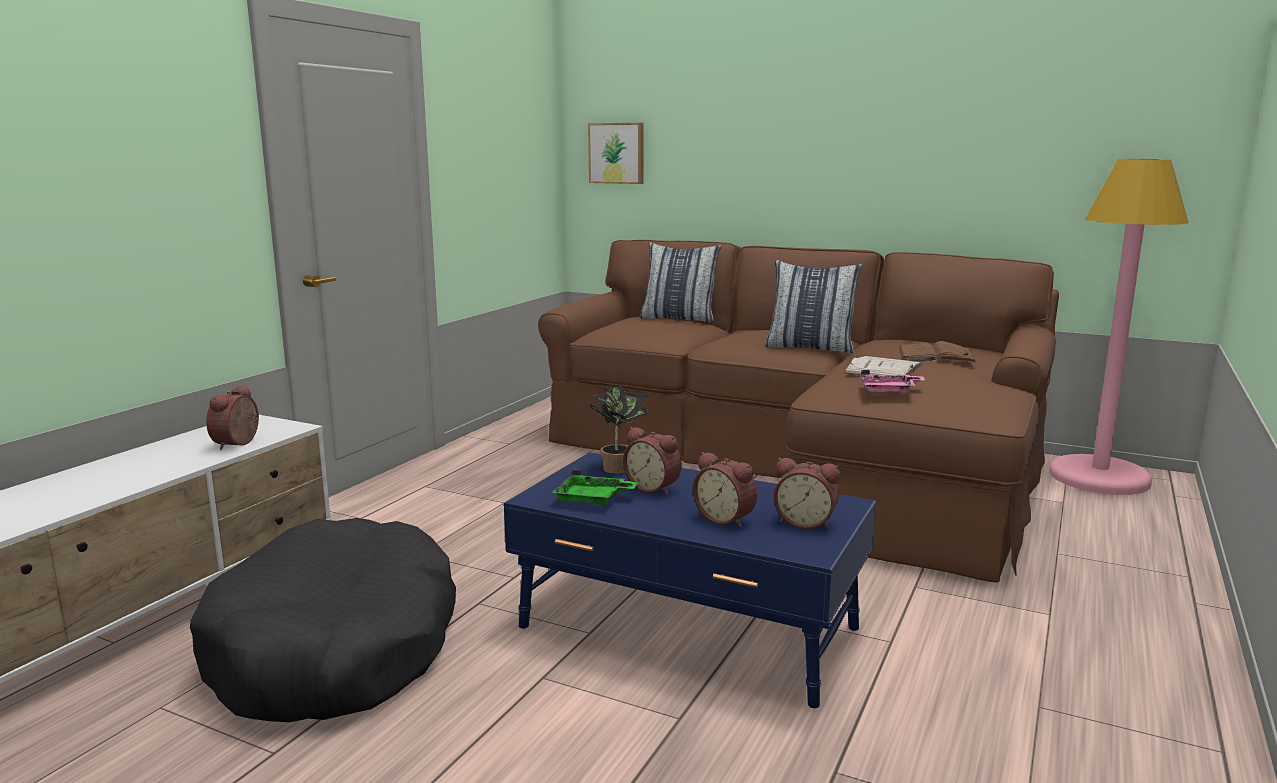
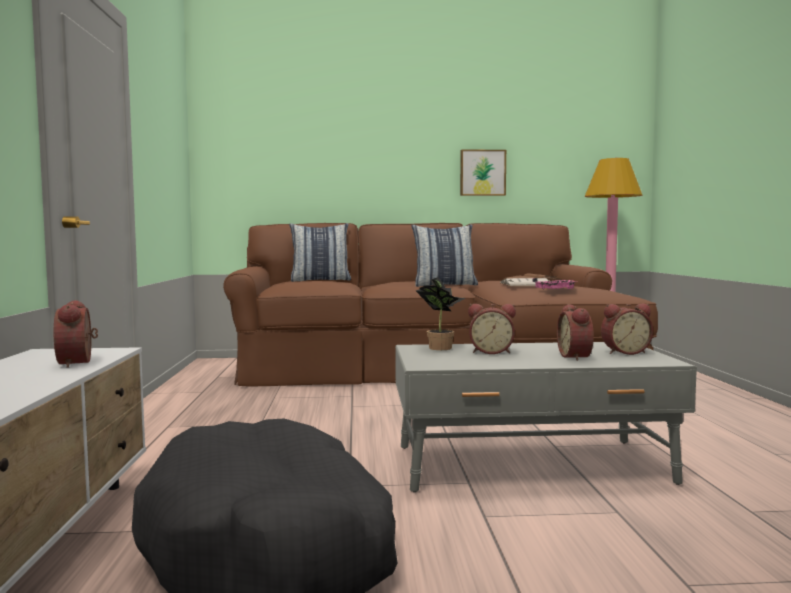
camera: 30 degrees left, 10 degrees down
(592, 499) = (467, 361): green tray -> none
(617, 153) = (242, 161): picture -> picture (482, 173)
(690, 629) = (531, 464): blue coffee table -> grey coffee table
(726, 518) = (577, 357): alarm clock -> alarm clock turned 75 degrees clockwise

